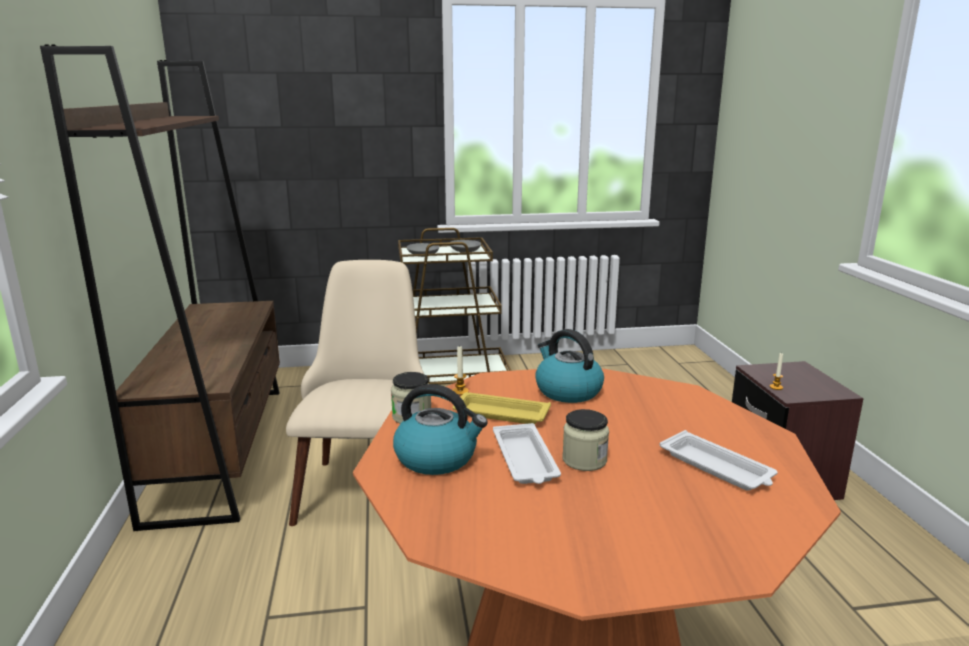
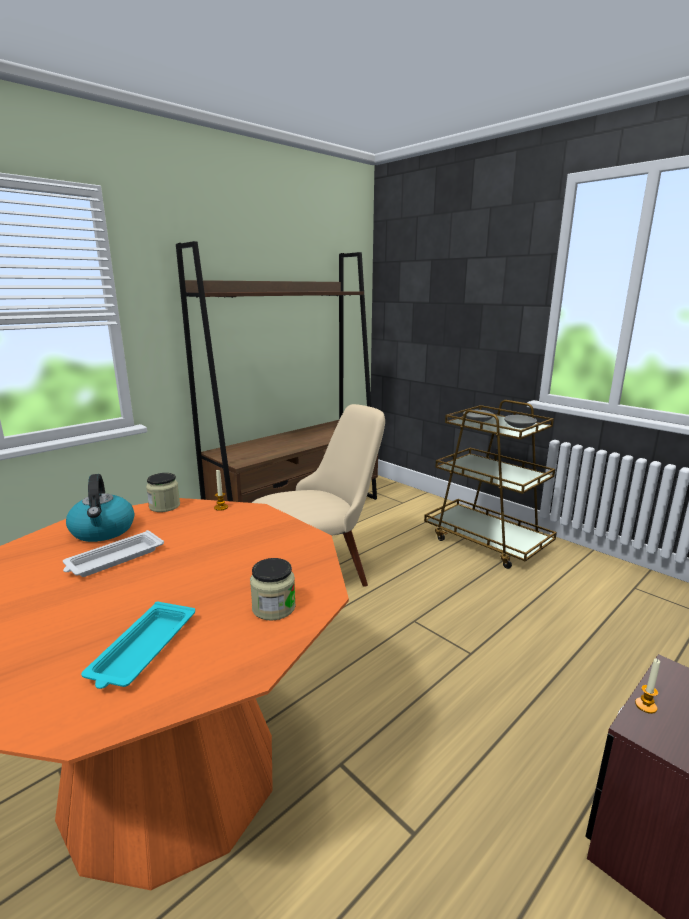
camera: 55 degrees right, 0 degrees up
(499, 413) = (192, 529): yellow tray -> none
(567, 391) = (261, 541): kettle -> none
(584, 460) = (126, 581): jar -> jar (273, 608)
(717, 467) = (143, 650): white tray -> turquoise tray

